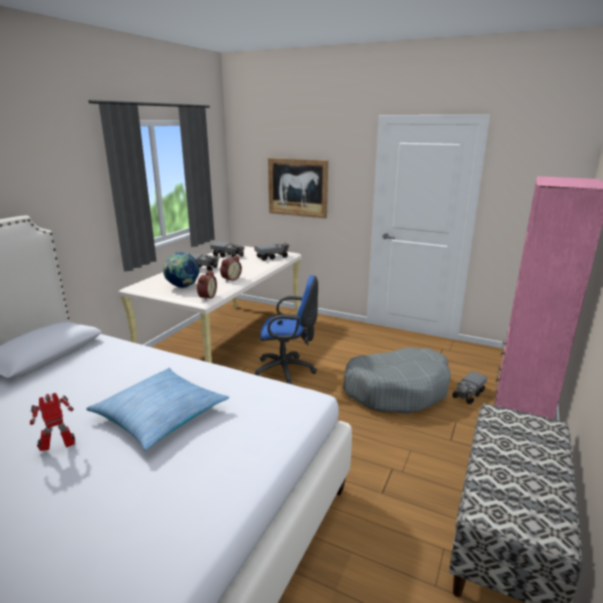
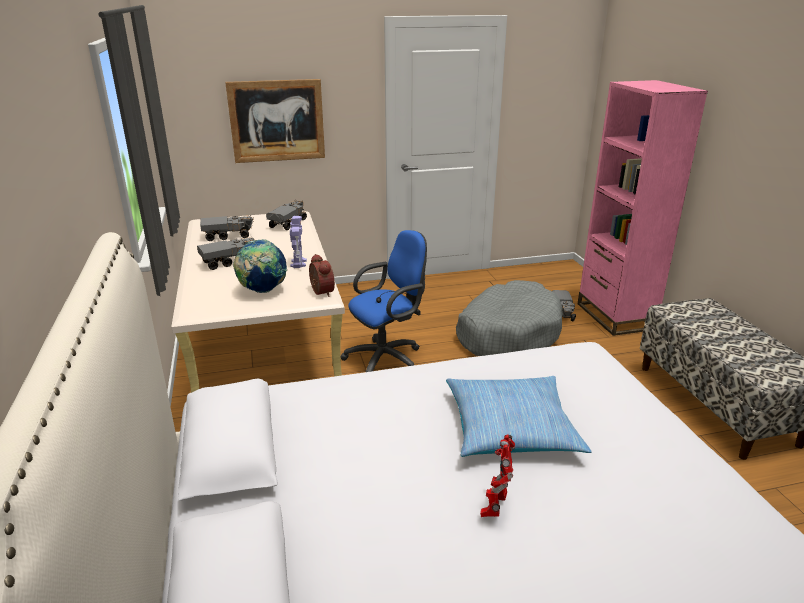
camera: 40 degrees left, 5 degrees up
(230, 279) = (298, 263): alarm clock -> toy robot

